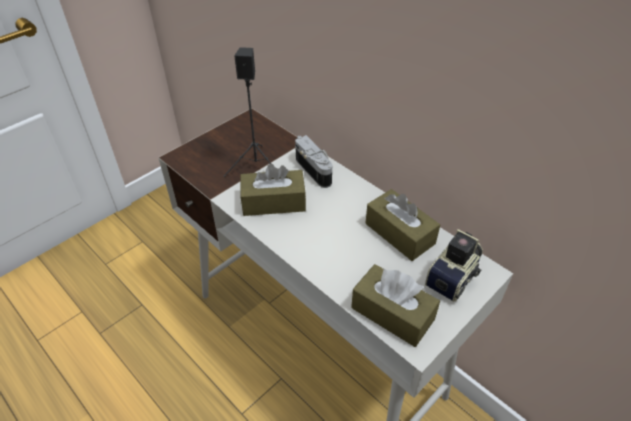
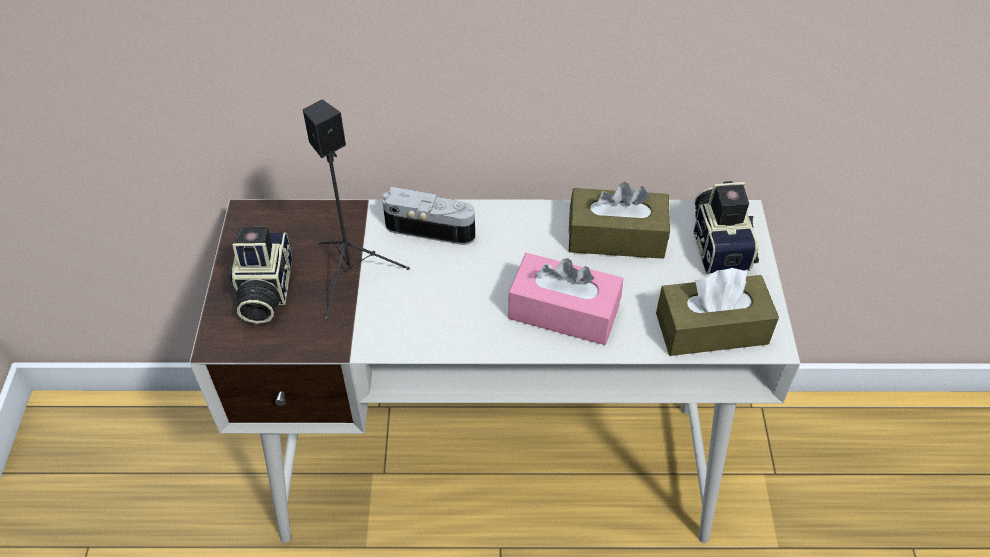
camera: 45 degrees left, 5 degrees up
(216, 149) = (263, 291): none -> camera
(273, 202) = (435, 305): brown tissue box -> none
(326, 247) = (564, 312): none -> pink tissue box

